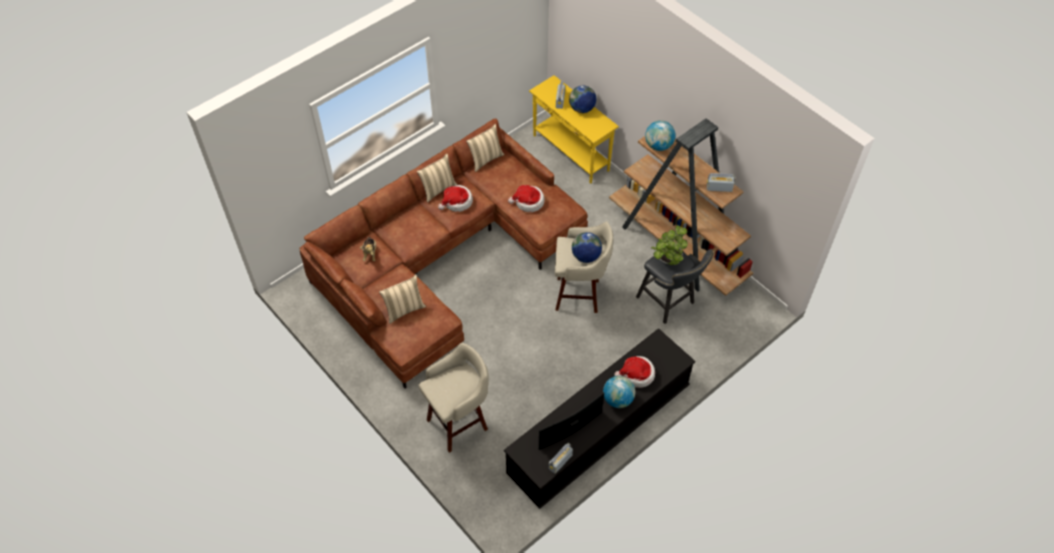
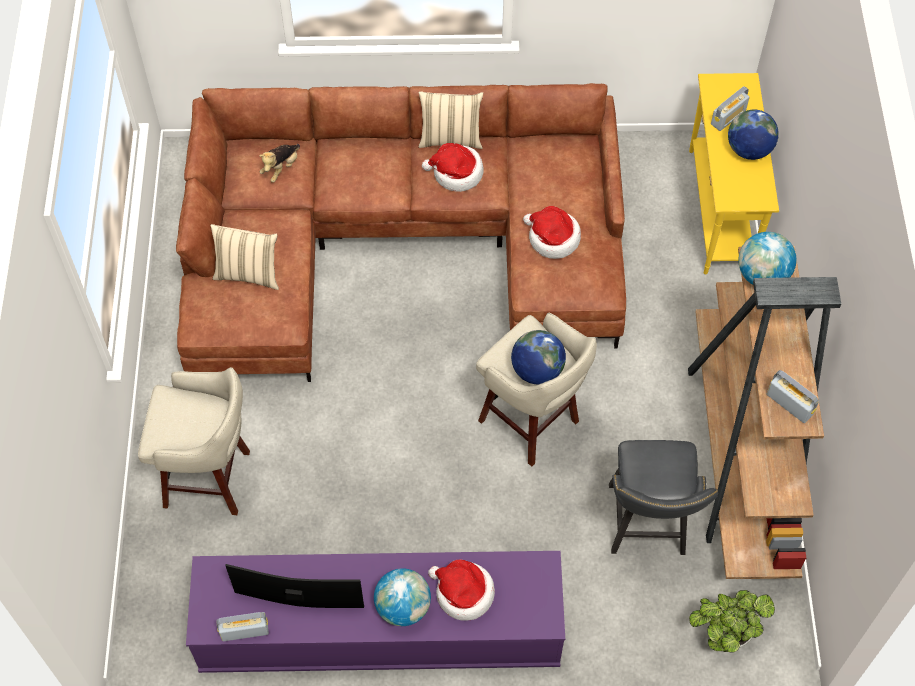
camera: 40 degrees right, 5 degrees up
(485, 159) = (555, 137): beige pillow -> none
(600, 427) = (380, 628): black tv stand -> purple tv stand
(667, 260) = (657, 461): potted plant -> potted plant (725, 632)

